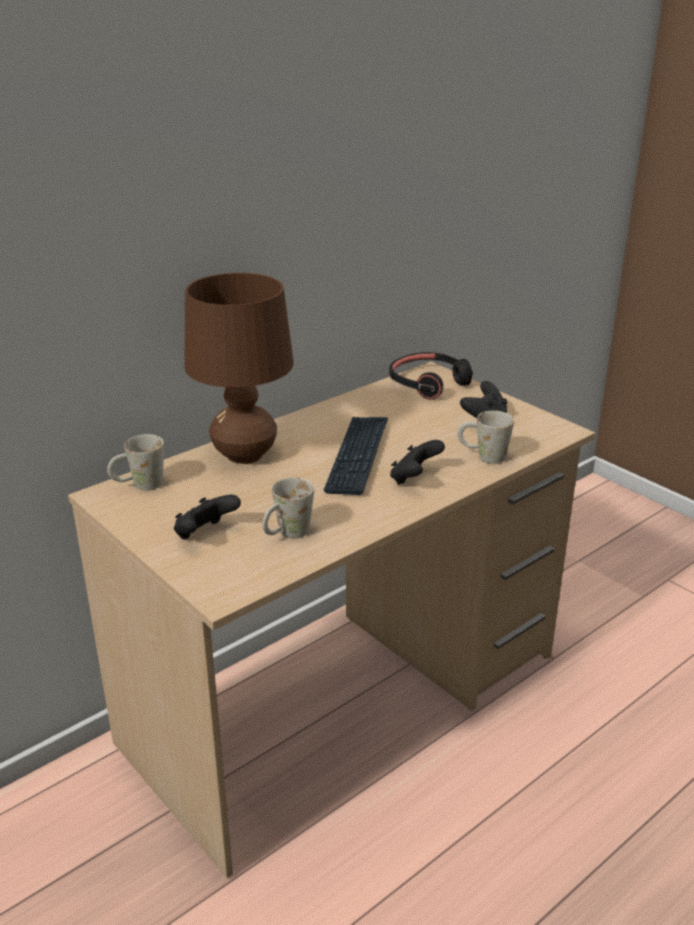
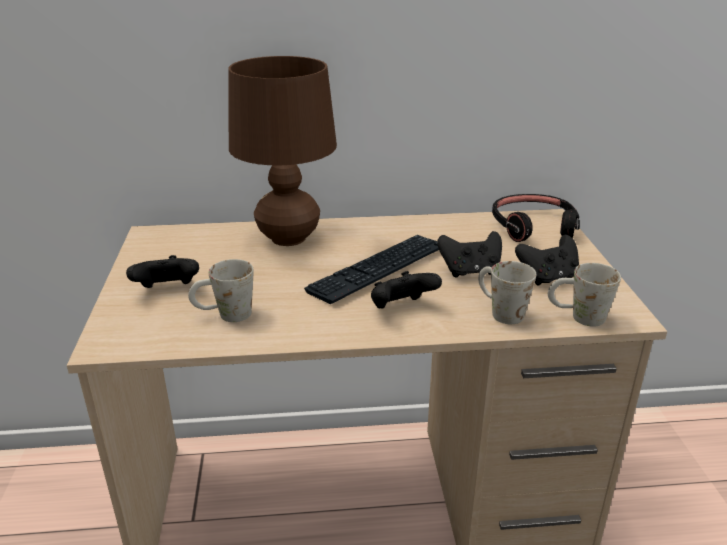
camera: 35 degrees right, 0 degrees up
(139, 485) = (182, 235): white mug -> white mug (577, 317)
(426, 434) = (470, 271): none -> black game controller

